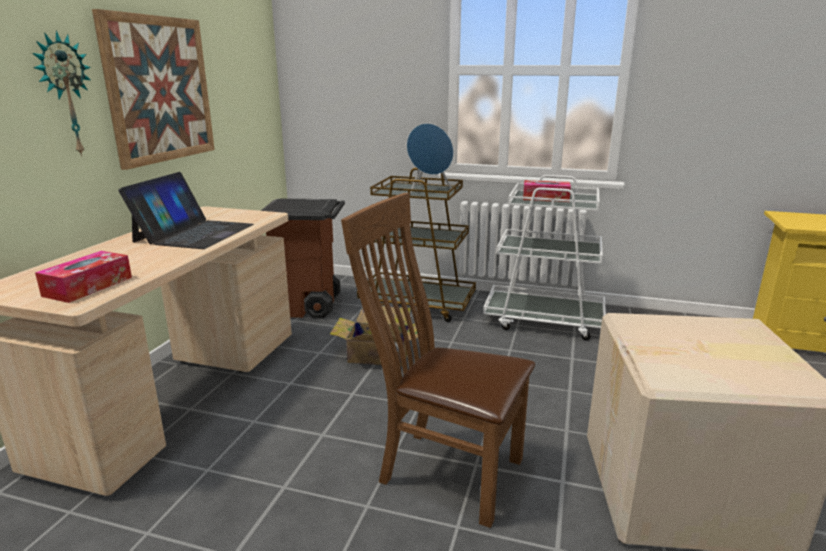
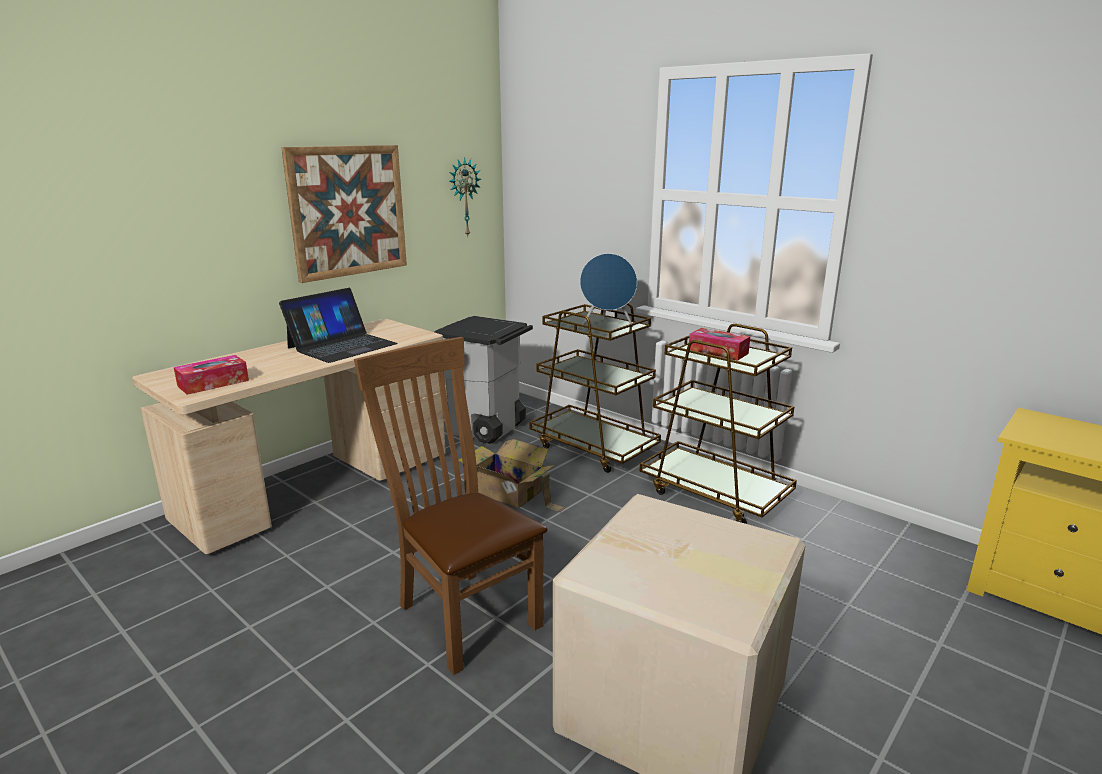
camera: 25 degrees right, 0 degrees up
(65, 95) = (248, 221): wall clock -> wall clock (463, 197)
(309, 307) = (487, 430): brown trash can -> grey trash can
(544, 320) = (715, 493): white cart -> brown cart

